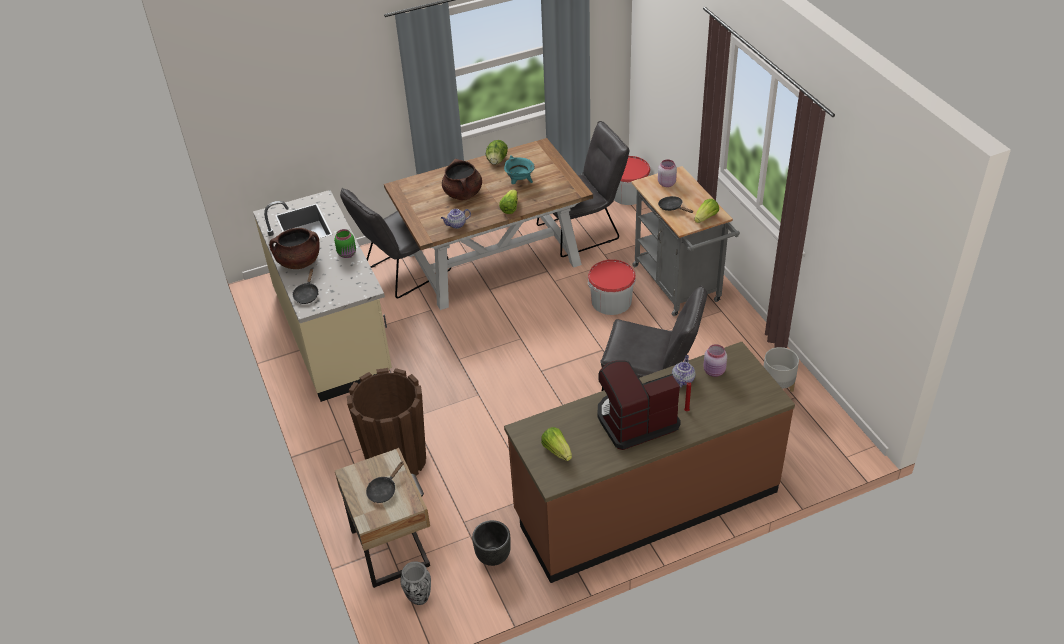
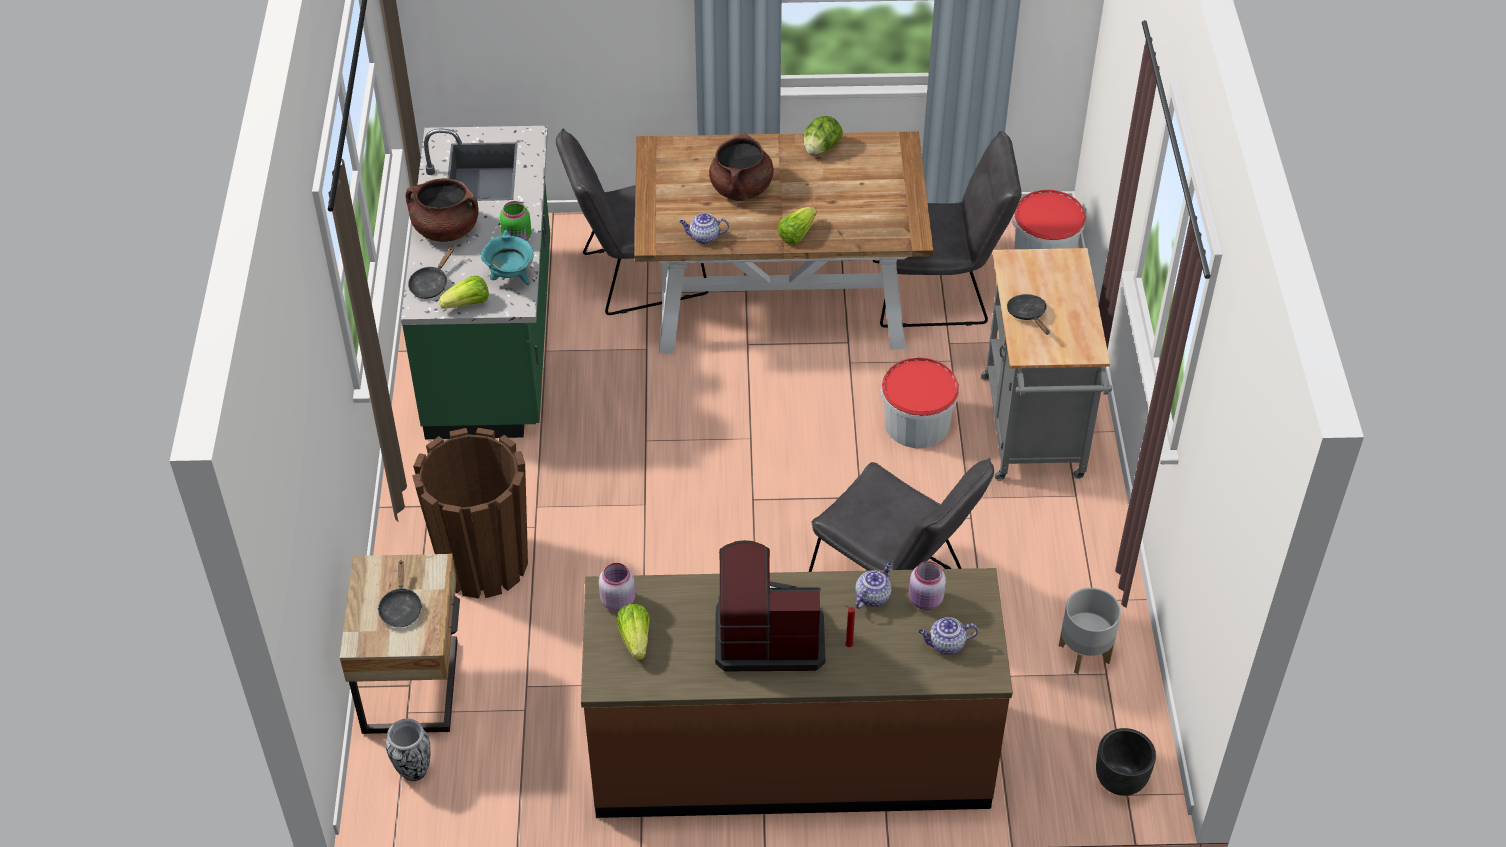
camera: 20 degrees right, 5 degrees up
(334, 333) = (493, 340): beige counter -> green counter
(384, 490) = (401, 608): black frying pan -> black frying pan turned 60 degrees counterclockwise
(492, 556) = (539, 750): black planter -> black planter (1119, 781)
(520, 182) = (835, 196): turquoise cooking pot -> turquoise cooking pot (511, 278)
(666, 183) = (1044, 270): pink jar -> pink jar (617, 600)
(706, 218) = (1069, 349): lettuce -> lettuce (467, 304)
(741, 391) = (946, 645): none -> teapot

